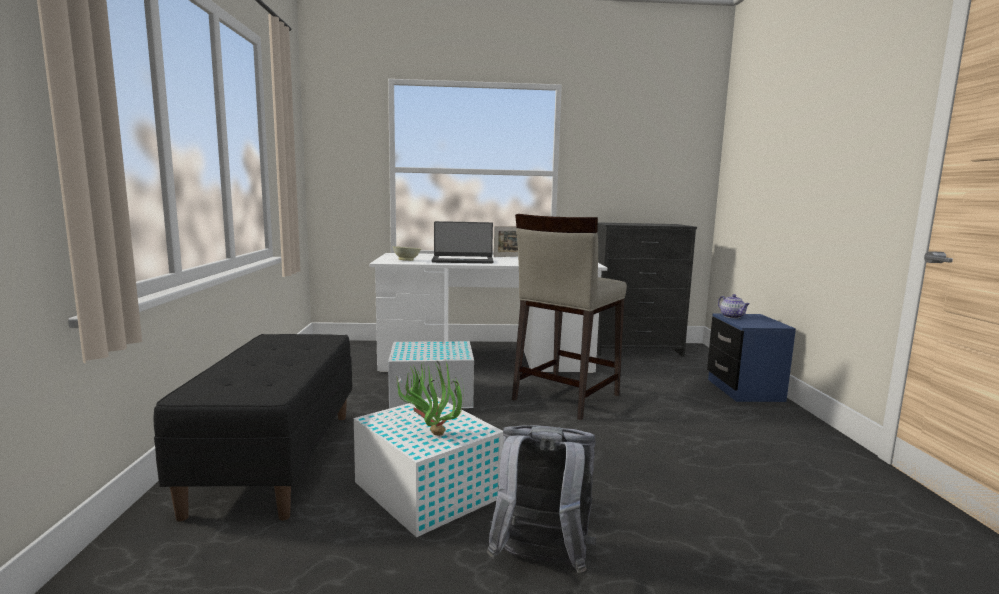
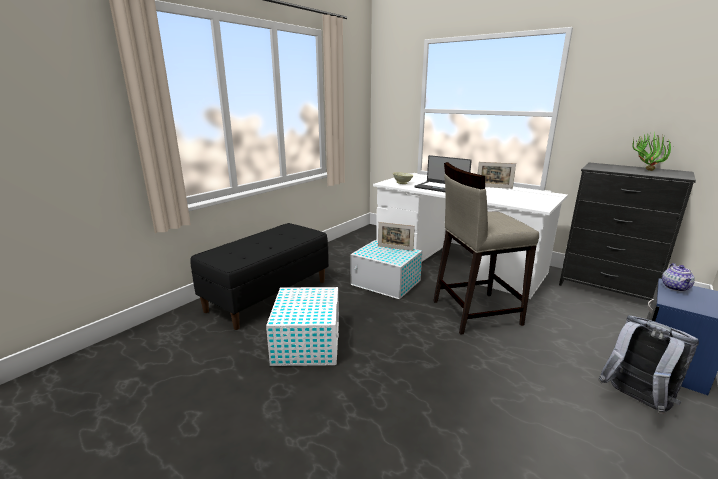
camera: 40 degrees right, 10 degrees up
(430, 432) = (298, 310): potted plant -> potted plant (645, 169)
(435, 344) = (395, 248): none -> picture frame
(540, 563) = (303, 413): grey backpack -> grey backpack (635, 401)

